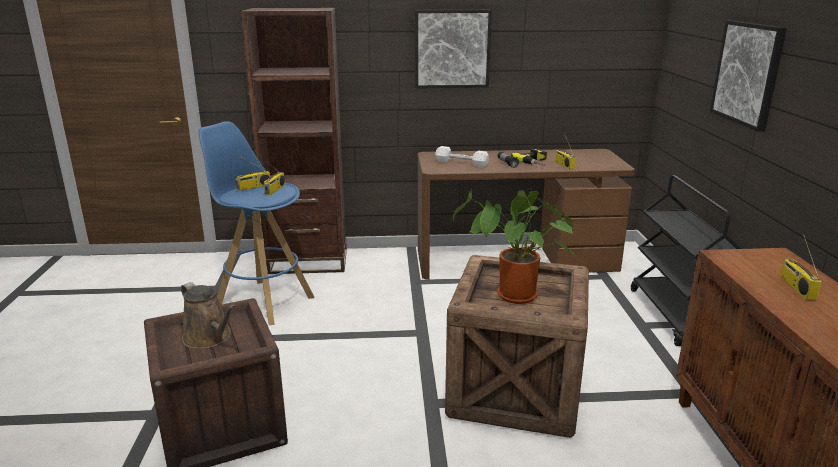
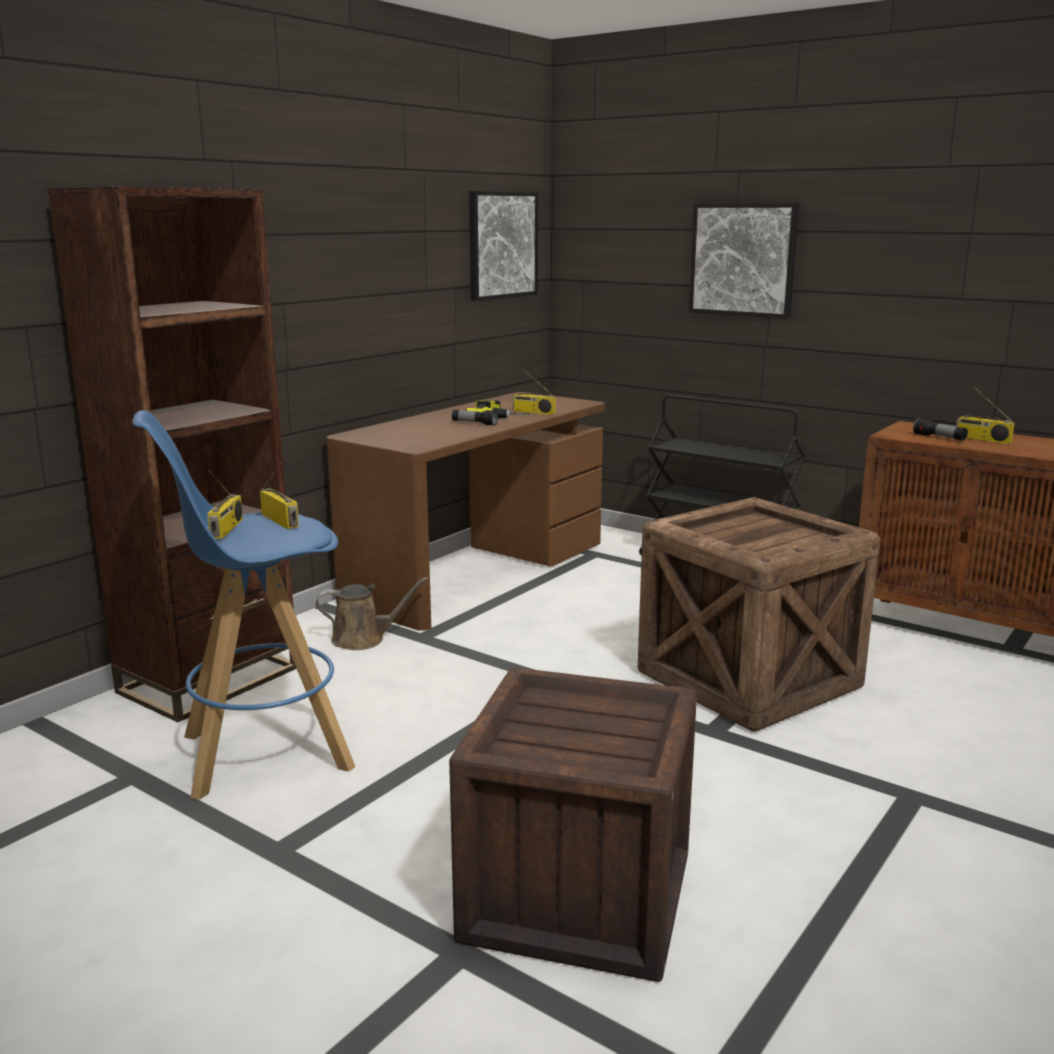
camera: 50 degrees left, 5 degrees down
(209, 338) = (582, 729): brown watering can -> brown watering can (363, 639)
(452, 49) = (351, 261): picture -> picture (502, 245)
(461, 163) = (423, 434): white dumbbell -> none
(513, 297) = (770, 541): potted plant -> none
(757, 272) = (939, 438): none -> flashlight

